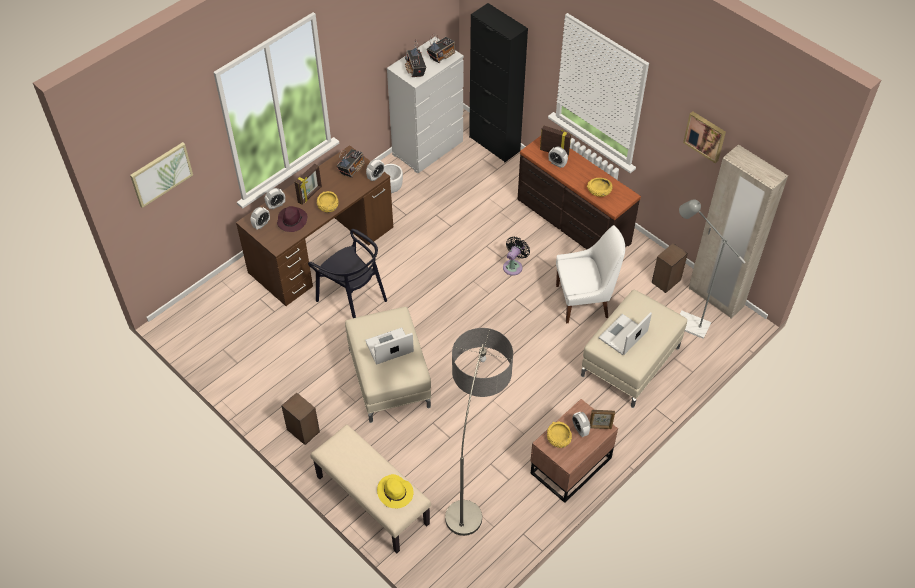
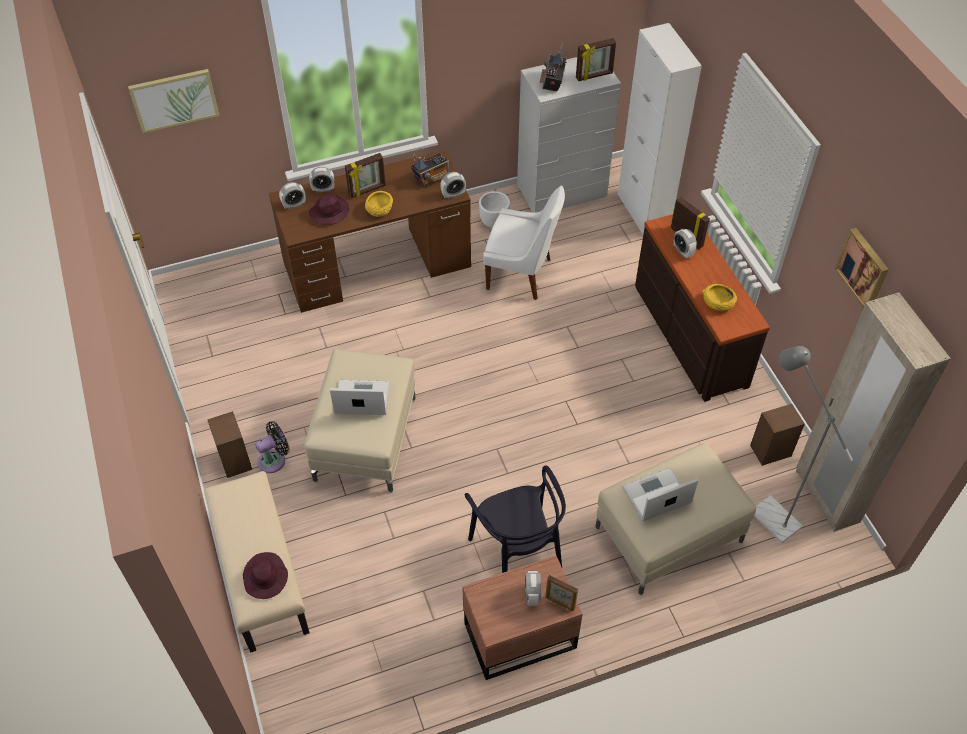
camera: 25 degrees right, 0 degrees up
(352, 298) = (378, 331): black chair -> black chair (517, 555)
(395, 493) = (266, 578): yellow hat -> purple hat
(442, 56) = (594, 76): radio -> picture frame
(474, 479) = (392, 601): floor lamp -> none
(494, 144) = (643, 212): black cabinet -> white cabinet
(514, 266) = (586, 362): black fan -> black fan (274, 460)
(558, 438) = (498, 594): yellow bowl -> none
(584, 301) = (650, 436): white chair -> white chair (521, 274)

